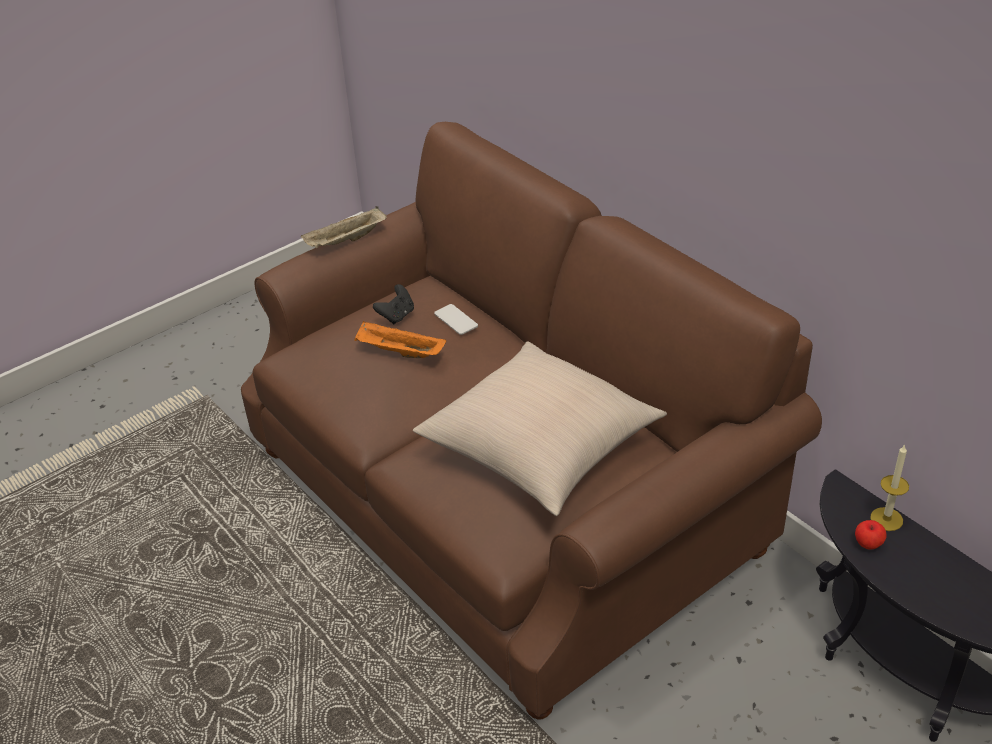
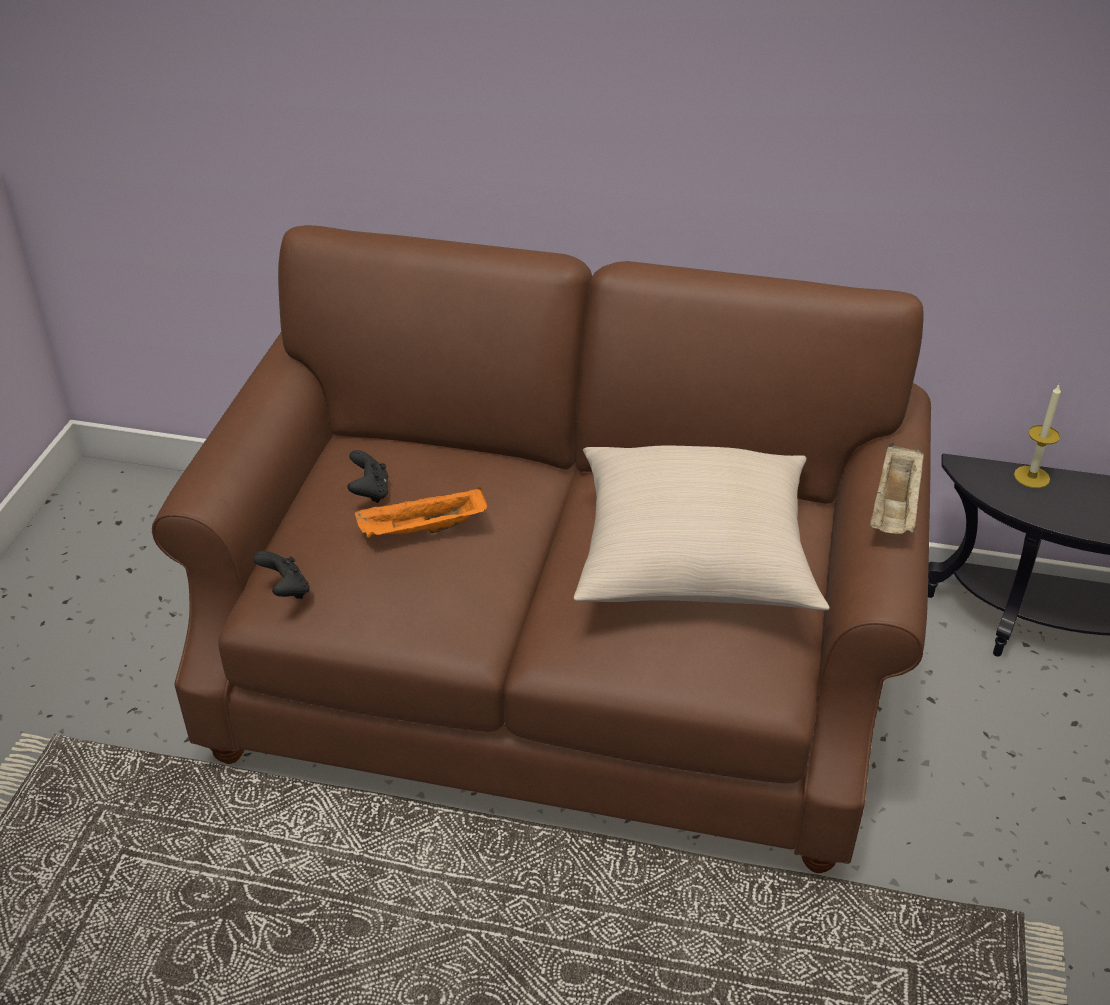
camera: 40 degrees left, 0 degrees up
(297, 353) = (286, 590): none -> black game controller
(346, 241) = (240, 425): beige tray -> beige tray (895, 509)
(456, 320) = (442, 468): phone -> none
(868, 544) = (1044, 506): apple -> none

